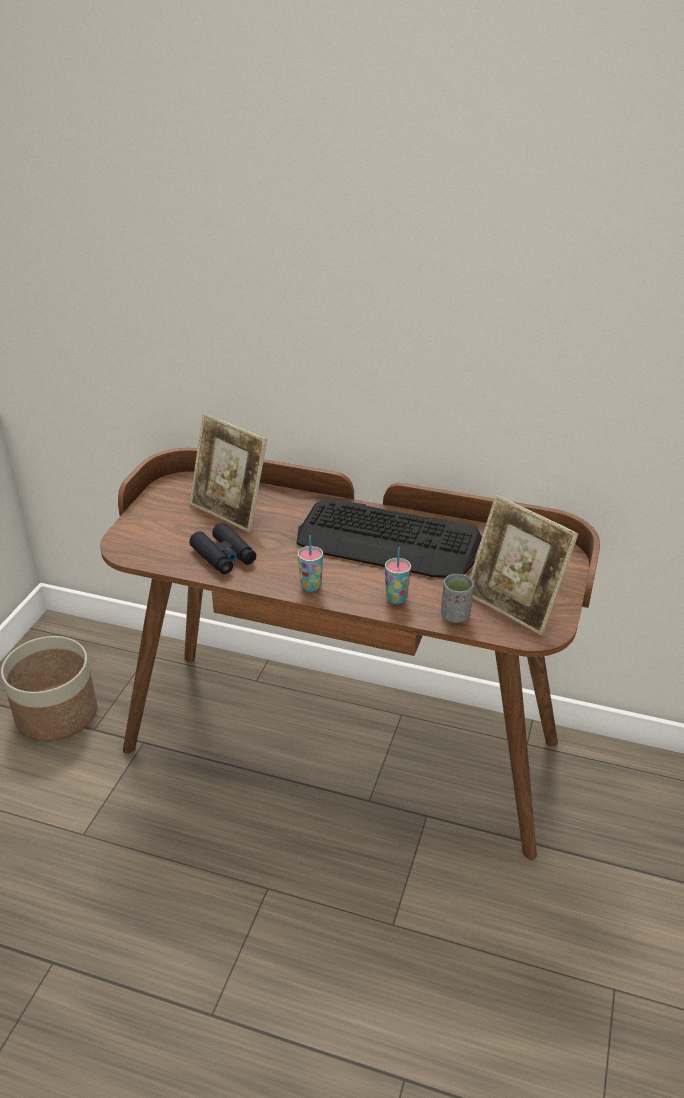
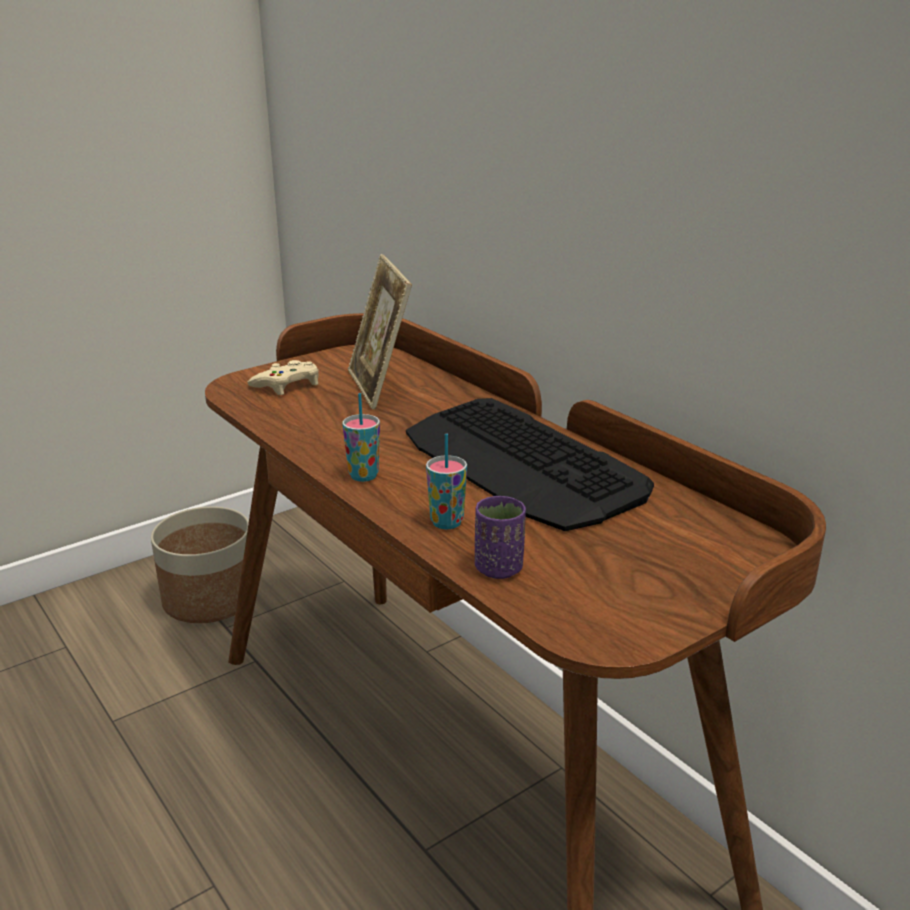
camera: 35 degrees right, 10 degrees down
(162, 532) = (287, 385): none -> beige game controller
(224, 556) = (314, 420): black binoculars -> none
(455, 616) = (499, 569): grey cup -> purple cup
(513, 606) = (598, 589): picture frame -> none

